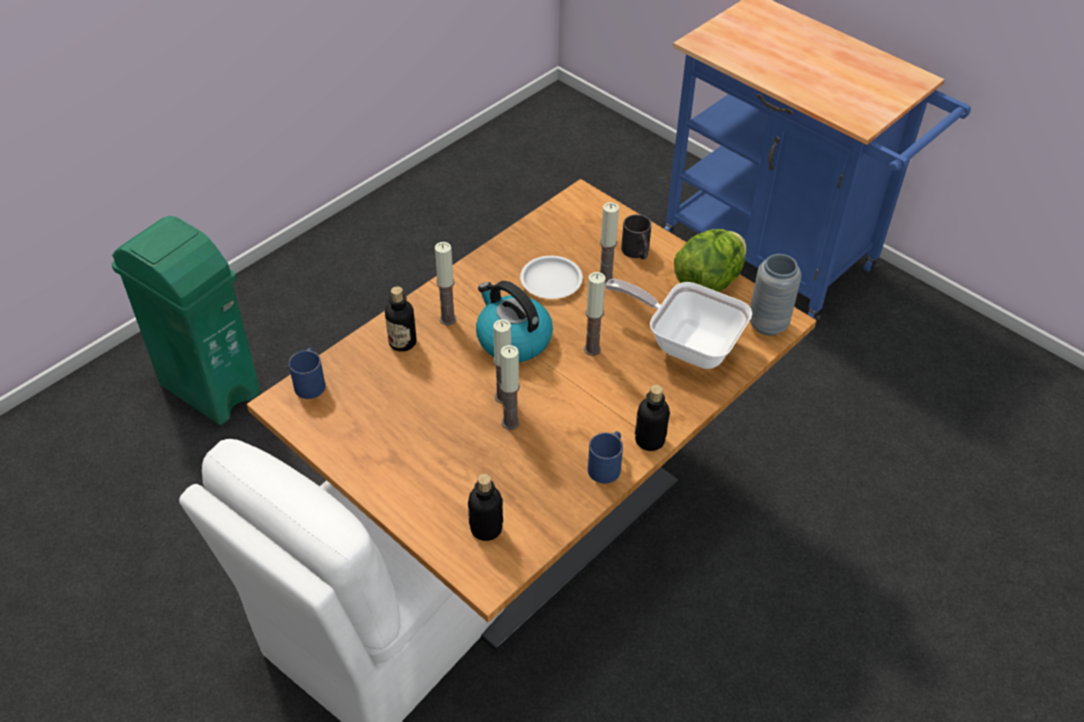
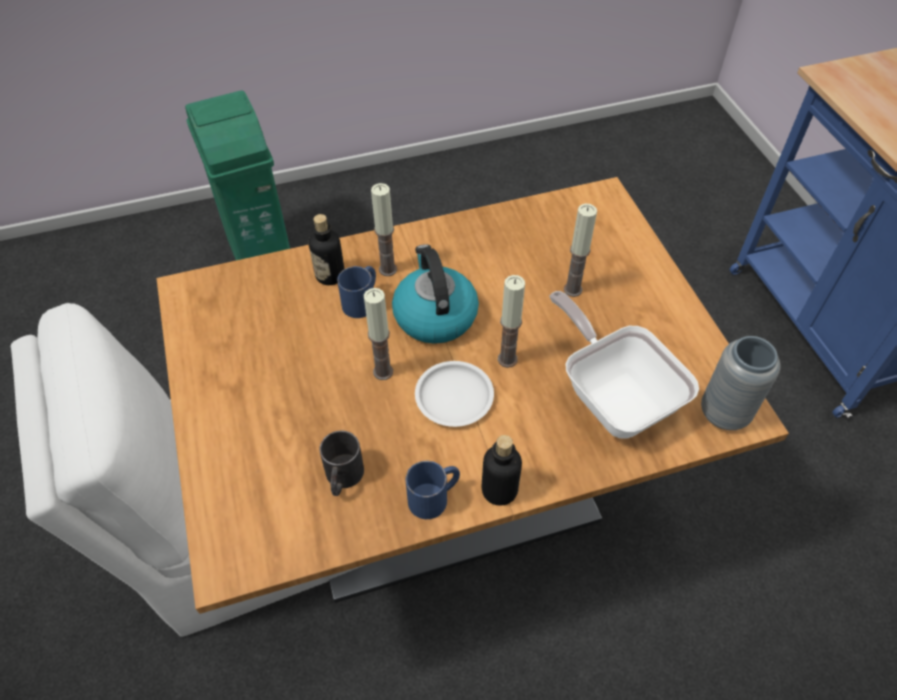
camera: 30 degrees right, 5 degrees up
(311, 381) = (223, 280): blue mug -> blue mug (362, 300)
(486, 528) = (264, 507): bottle -> none
(510, 422) = (370, 402): candle -> none
(551, 281) = (515, 270): white plate -> white plate (454, 397)
(637, 252) = (625, 274): black mug -> black mug (342, 478)
(708, 281) = (684, 336): lettuce -> none

